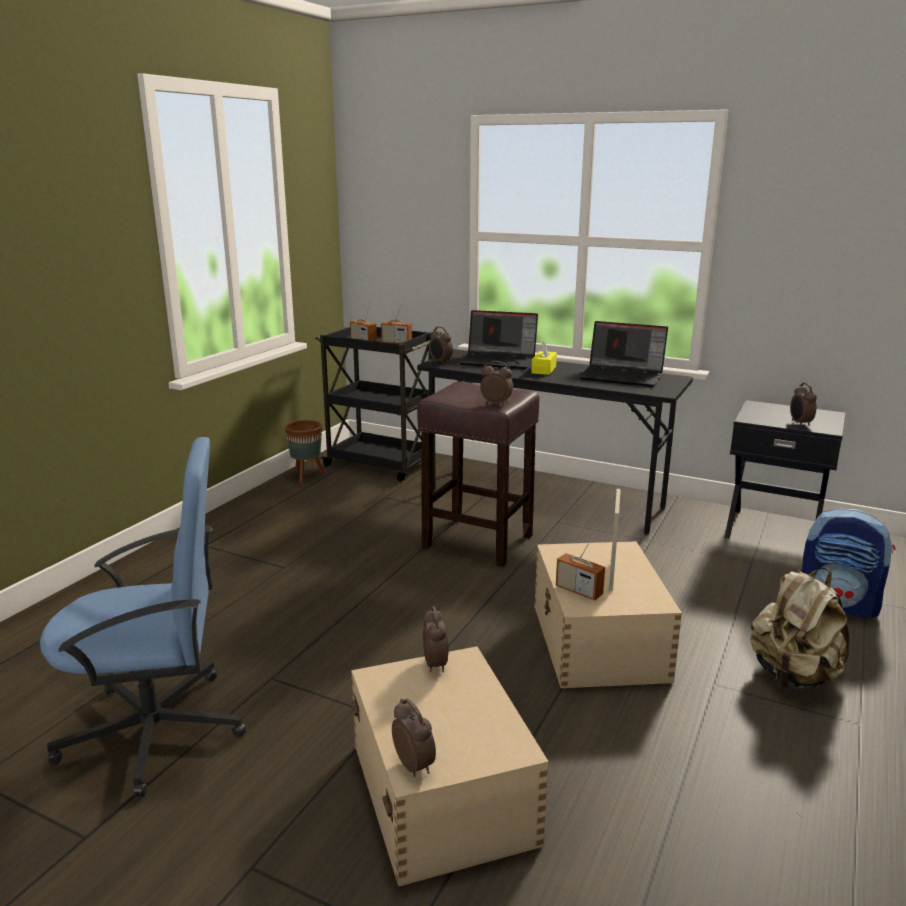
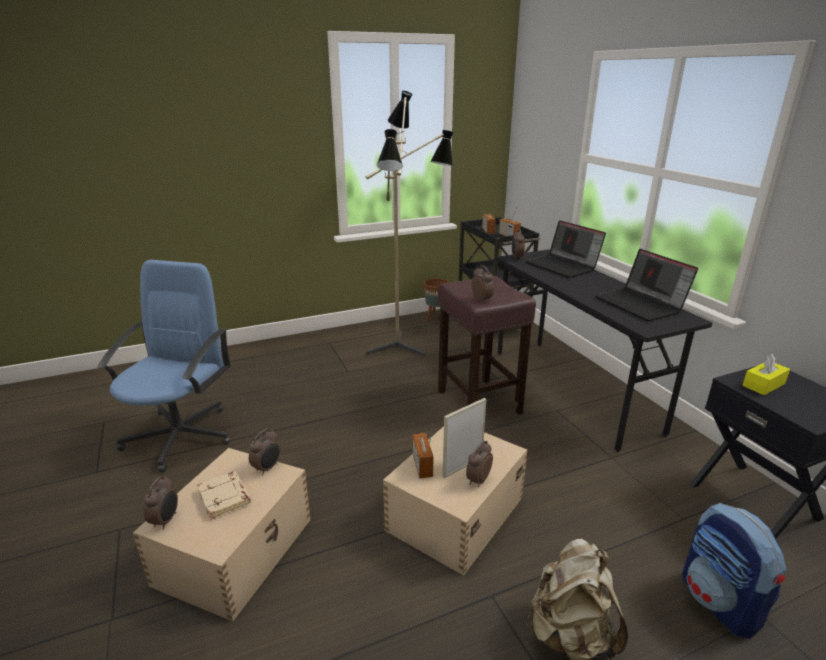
camera: 40 degrees right, 5 degrees up
(157, 730) = (181, 435): blue office chair -> blue office chair turned 105 degrees counterclockwise
(315, 518) = (404, 347): none -> floor lamp
(442, 711) = (225, 498): none -> beige book
(544, 370) = (583, 282): yellow tissue box -> yellow tissue box (763, 385)
(799, 423) = (786, 404): alarm clock -> alarm clock (477, 480)

